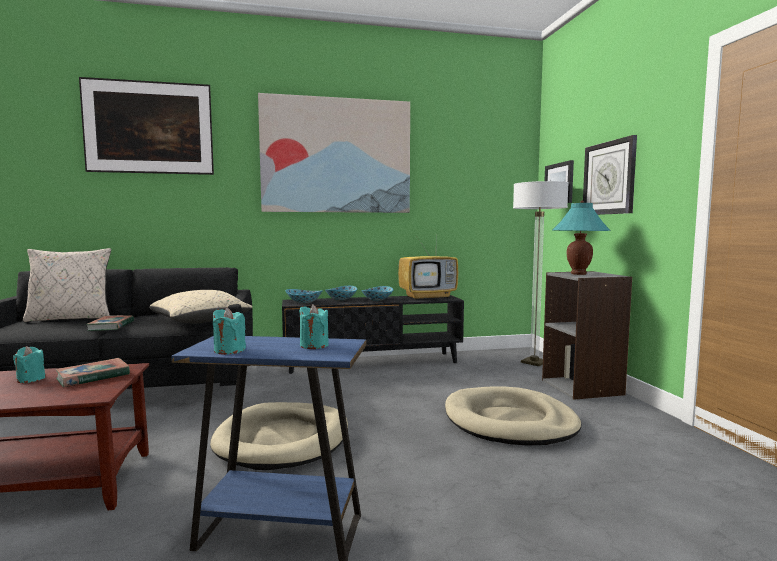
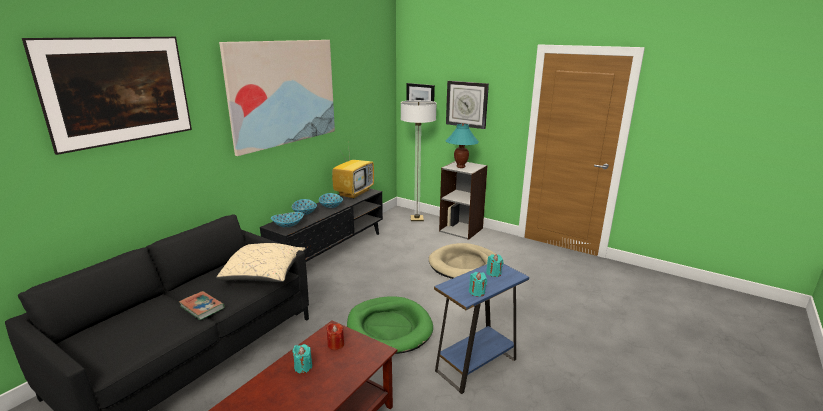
camera: 45 degrees left, 15 degrees up
(71, 318) = (123, 318): beige pillow -> none
(93, 377) = (335, 344): book -> red candle
(283, 439) = (389, 328): beige dog bed -> green dog bed

